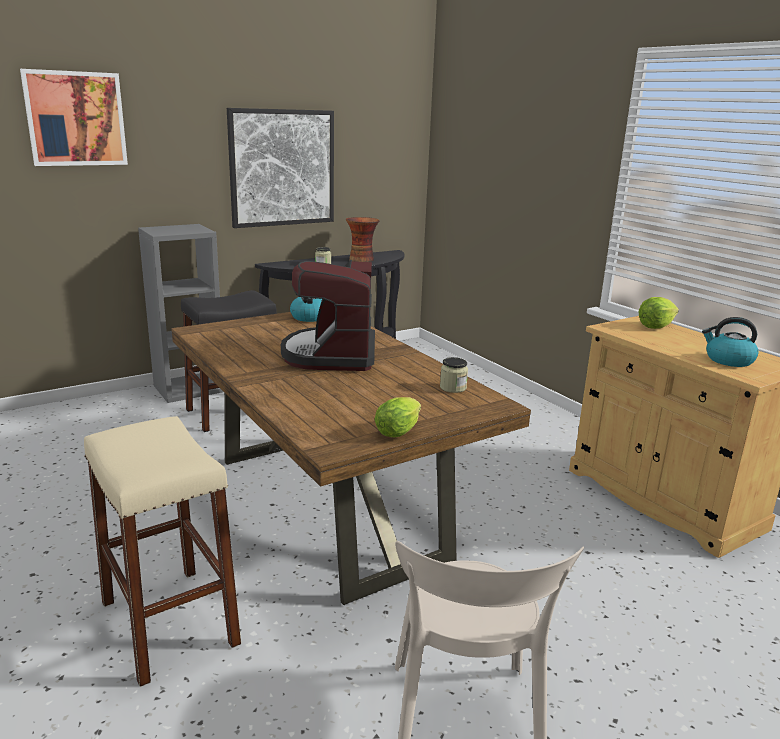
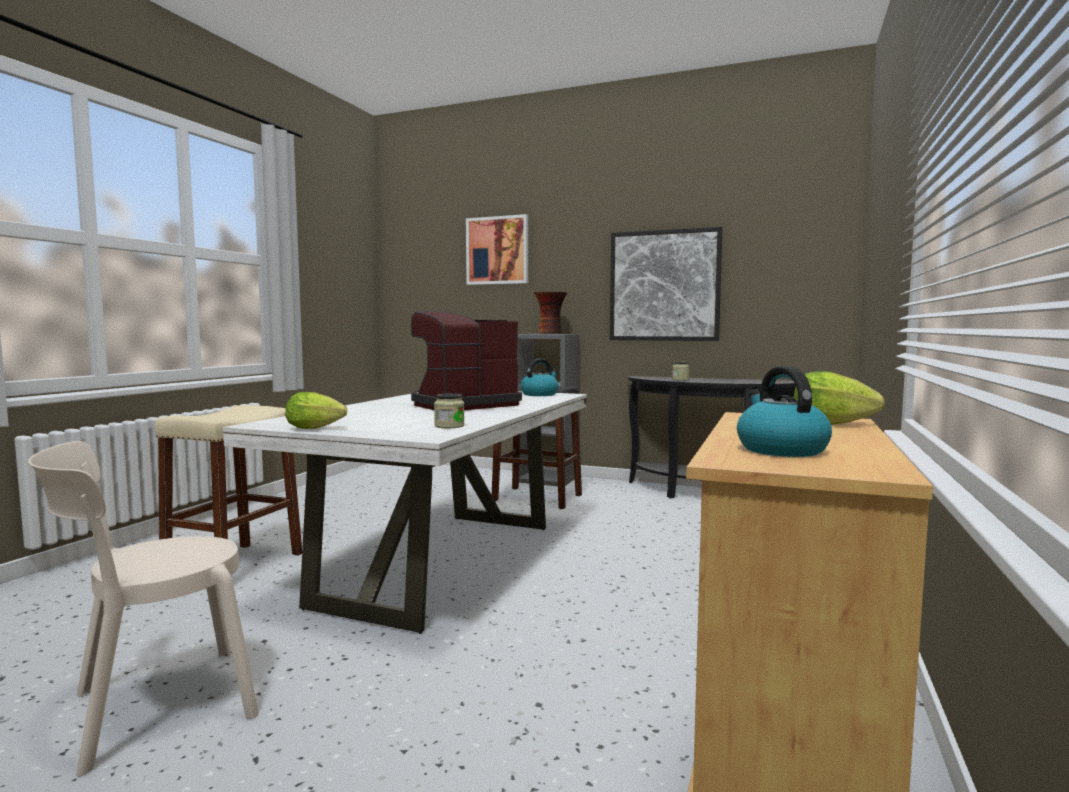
camera: 55 degrees right, 15 degrees down
(329, 508) = (442, 564): brown dining table -> white dining table
(361, 260) = (733, 381): vase -> vase (550, 333)

